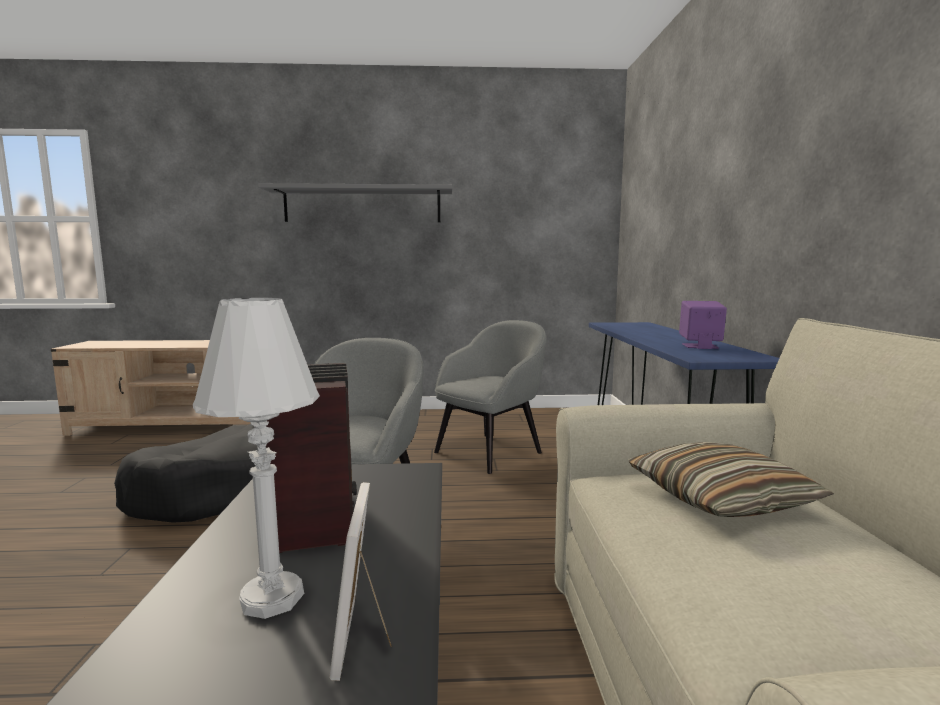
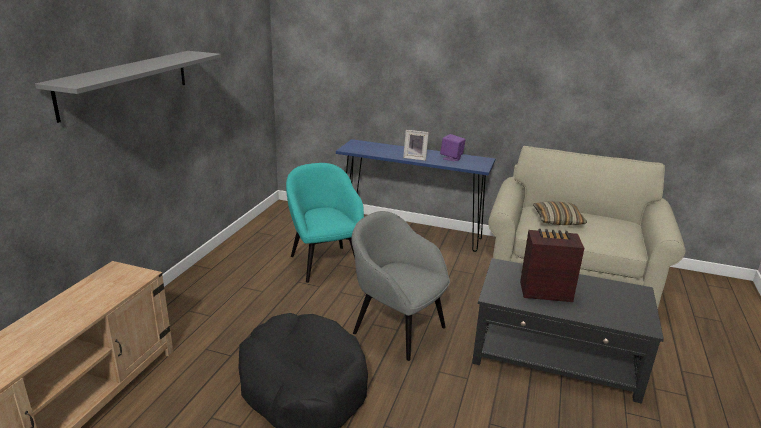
camera: 70 degrees left, 15 degrees up
(272, 598) = (599, 302): white table lamp -> none
(365, 635) = (616, 290): picture frame -> picture frame (415, 158)
(490, 452) = (324, 262): grey armchair -> turquoise armchair

